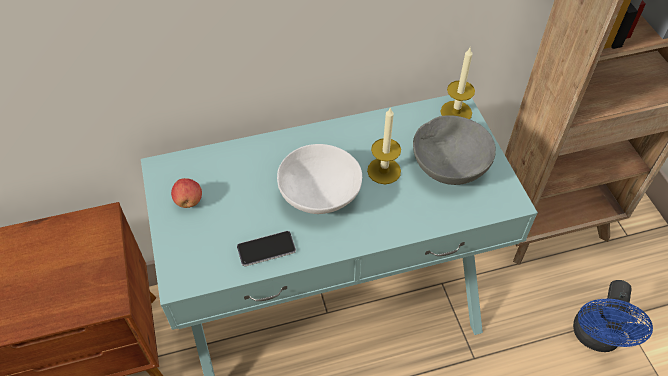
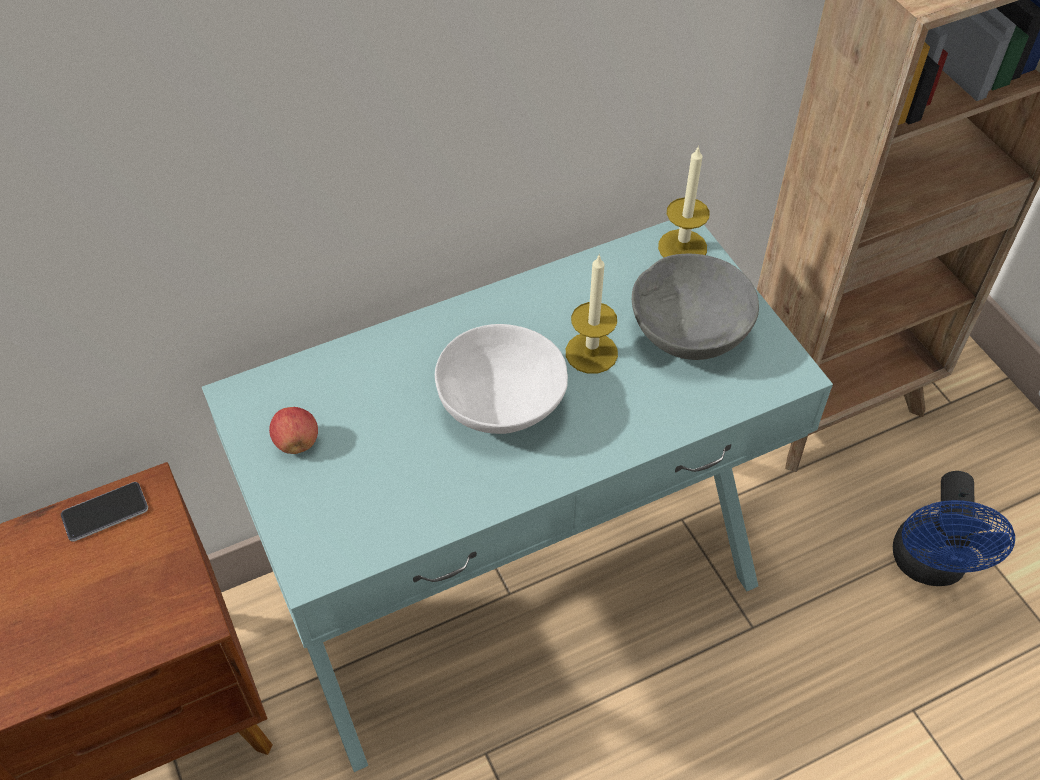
camera: 10 degrees left, 0 degrees up
(266, 249) = (437, 499): phone -> phone (105, 512)

